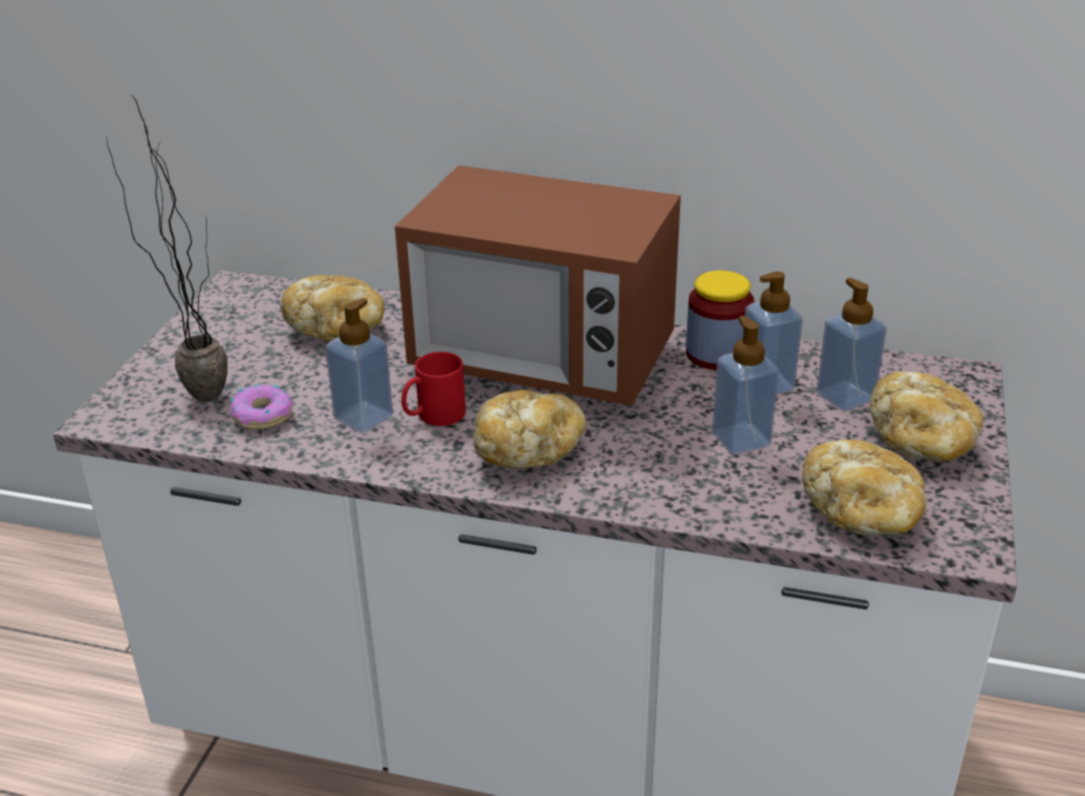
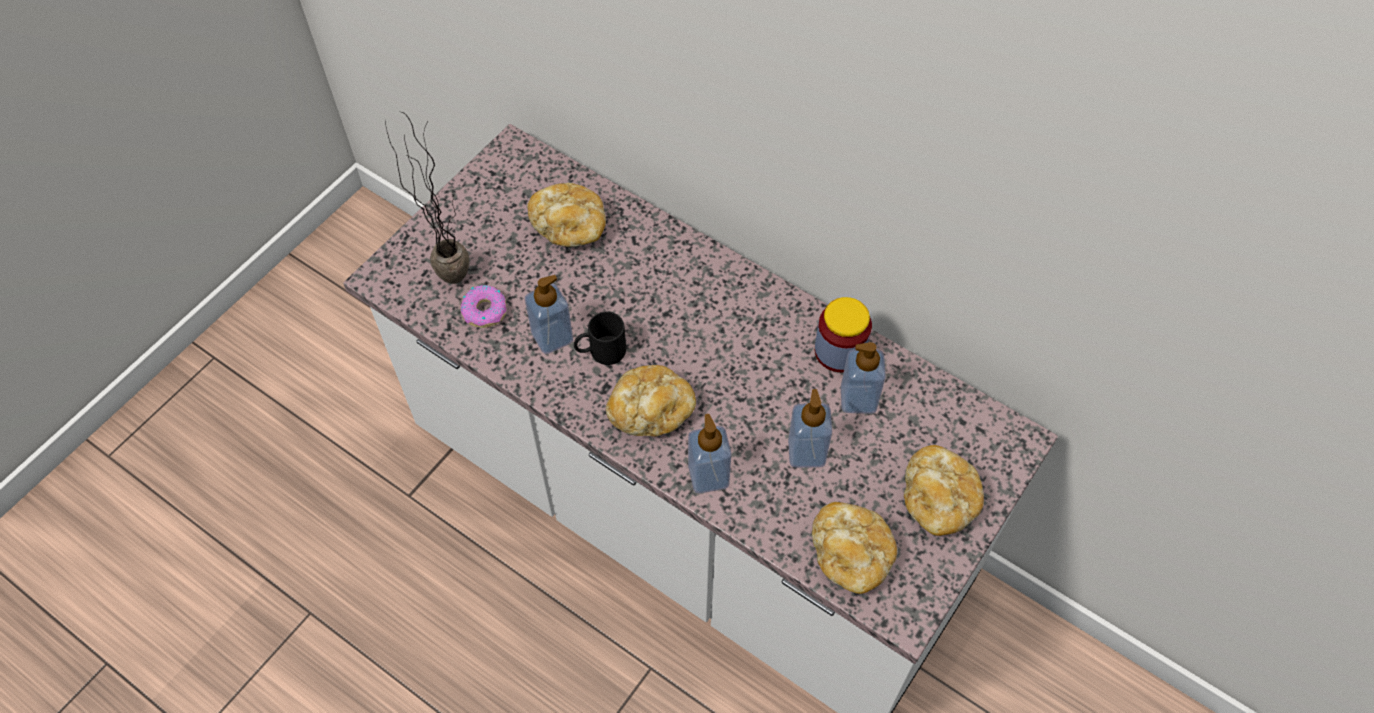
camera: 20 degrees right, 25 degrees up
(433, 416) = (600, 352): red mug -> black mug
(542, 361) = (704, 315): microwave -> none
(845, 397) = (910, 433): soap dispenser -> soap dispenser (708, 476)

